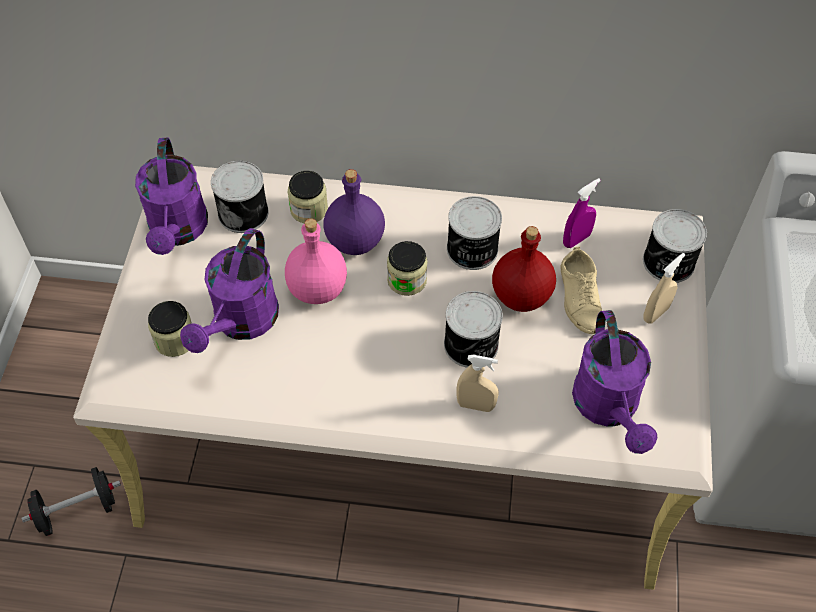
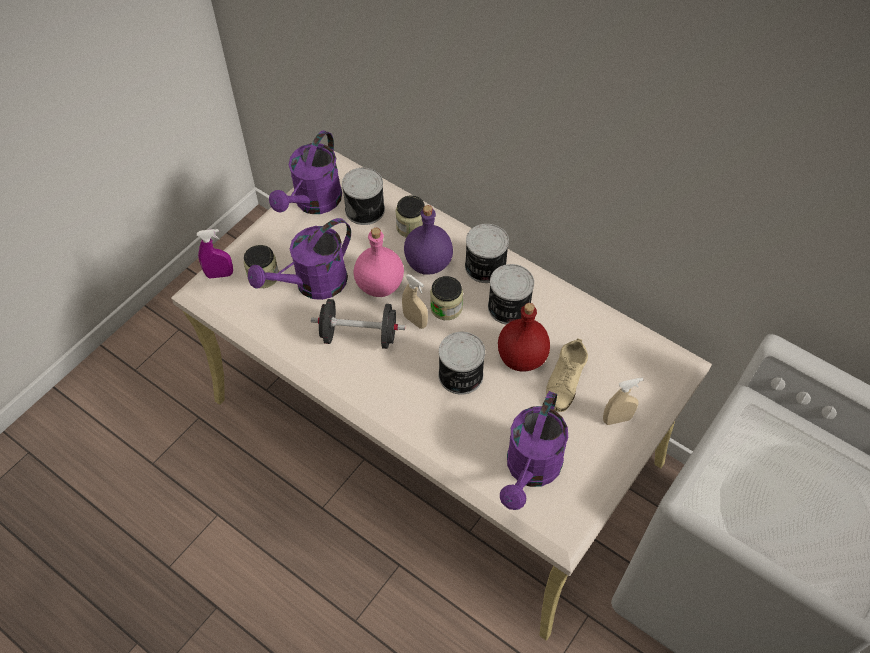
camera: 30 degrees right, 0 degrees up
(77, 510) = (187, 372): black dumbbell -> black dumbbell (359, 336)
(475, 405) = (434, 419): beige spray bottle -> beige spray bottle (415, 321)
(576, 239) = (593, 336): purple spray bottle -> purple spray bottle (219, 274)
(668, 263) = (654, 386): can -> can (484, 267)

